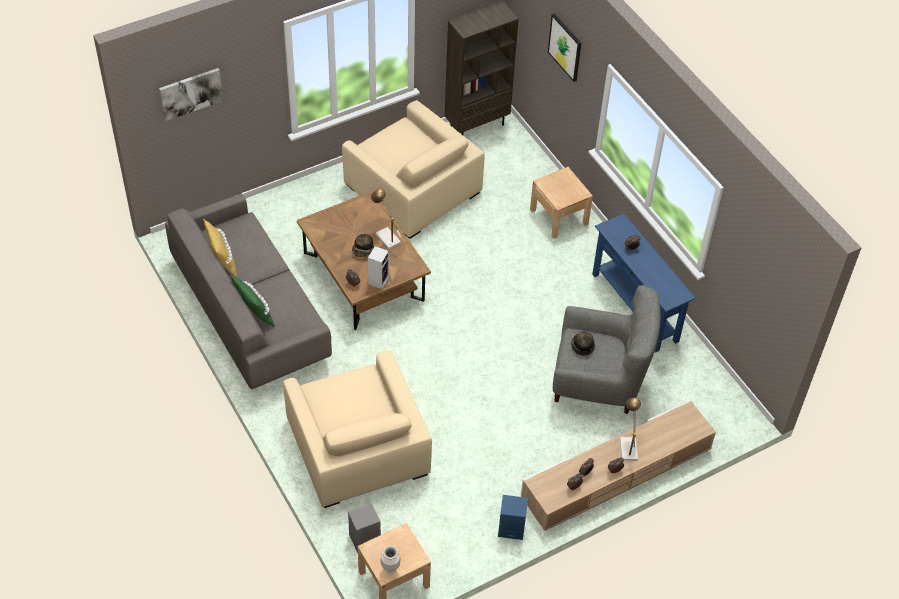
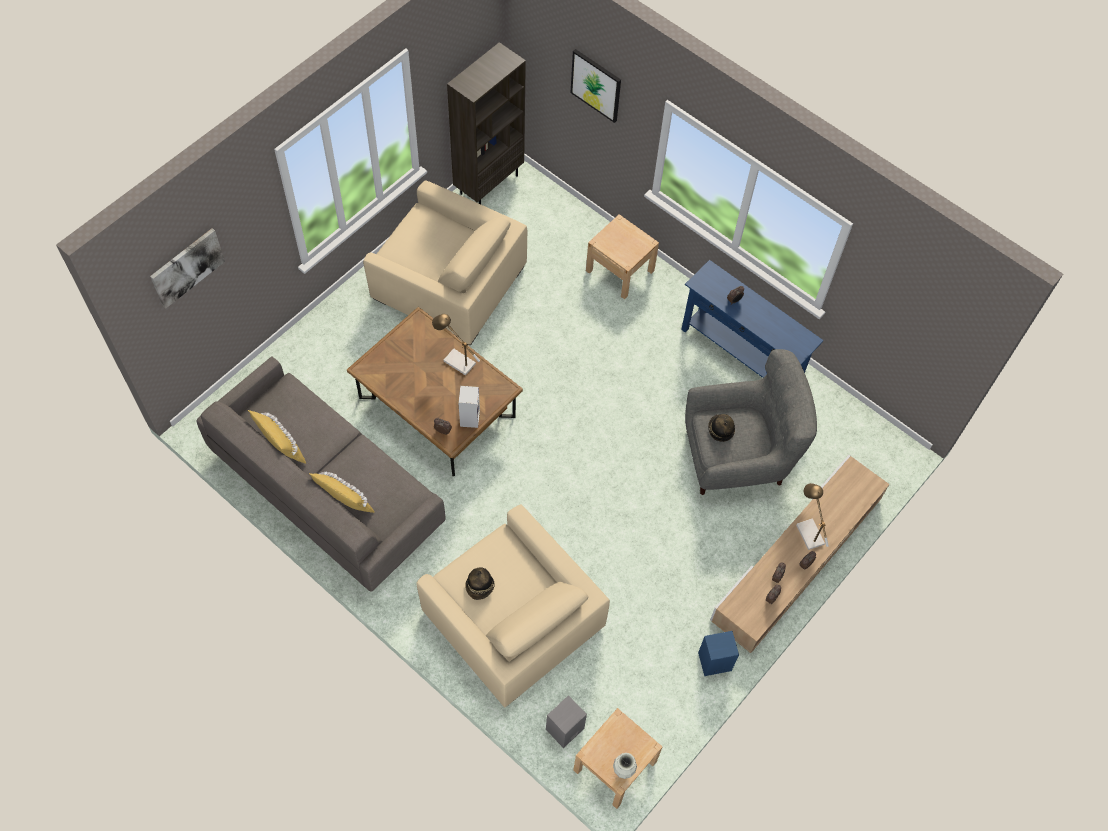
camera: 20 degrees left, 10 degrees up
(254, 315) = (345, 504): green pillow -> yellow pillow
(363, 251) = (438, 386): hat -> hat (480, 587)

